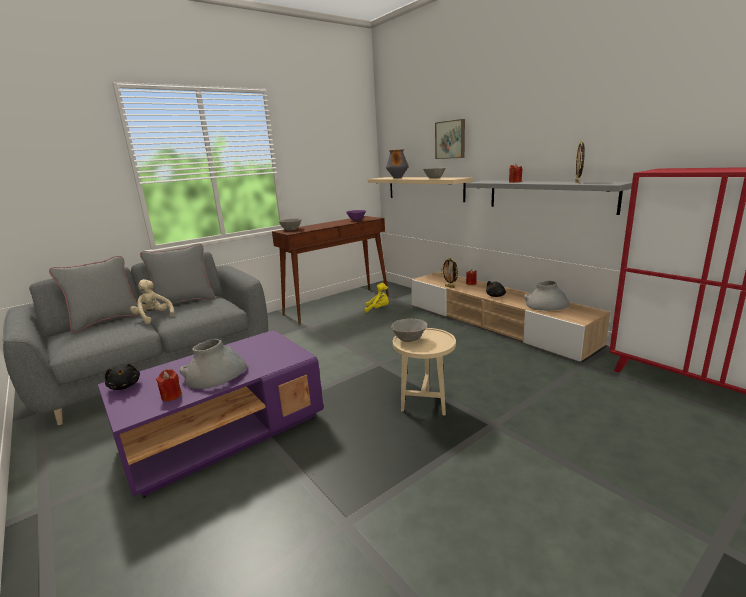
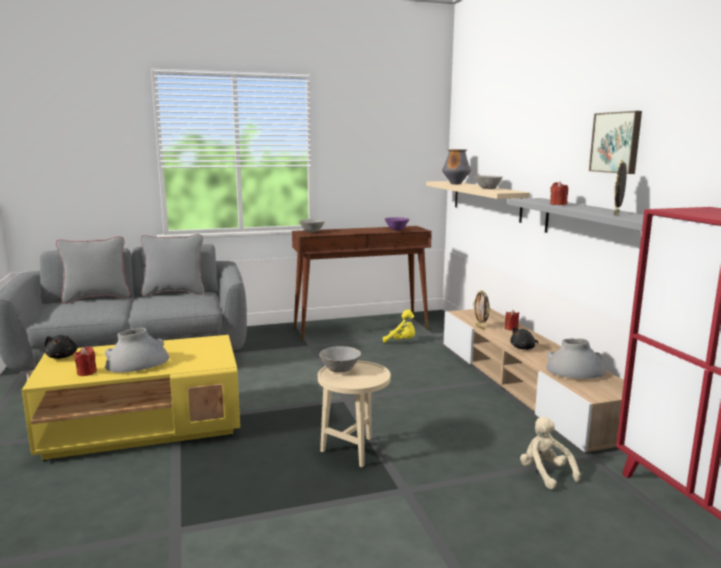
camera: 20 degrees right, 5 degrees down
(154, 318) = (135, 302): beige plush toy -> beige plush toy (545, 473)
(224, 432) = (145, 426): purple coffee table -> yellow coffee table
(451, 139) = (513, 143): picture -> picture (616, 142)

